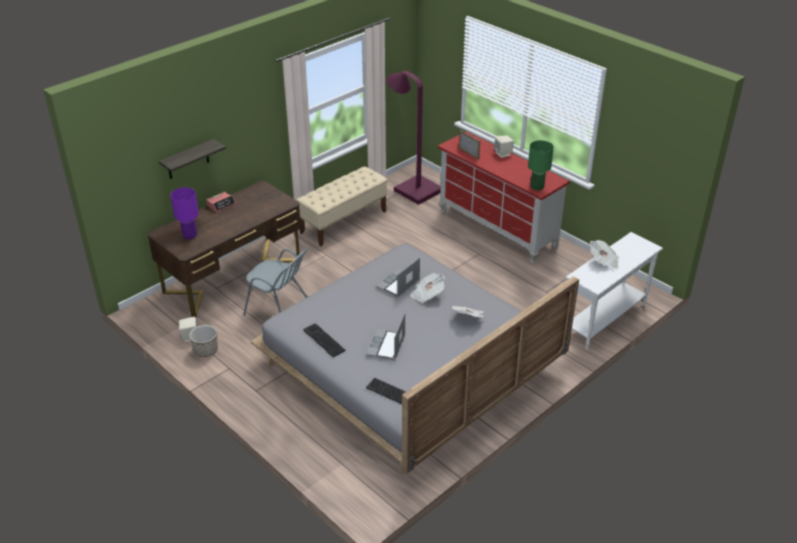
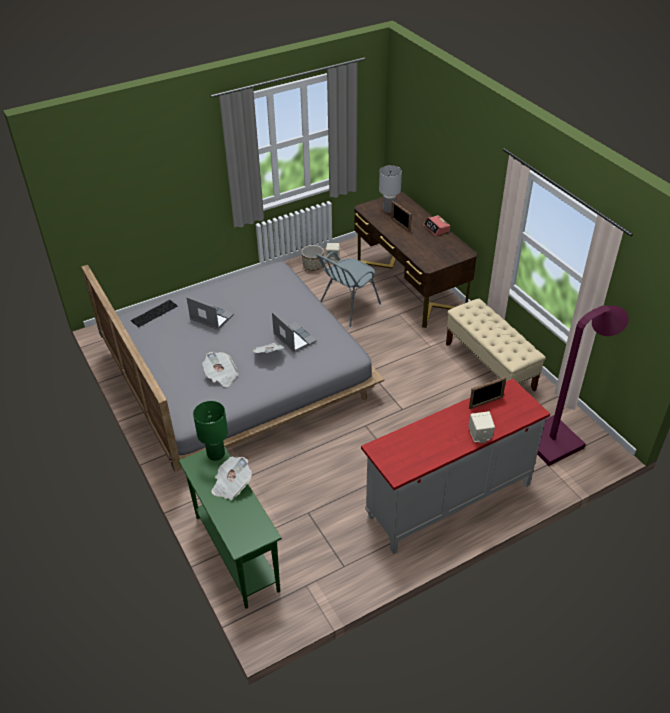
camera: 105 degrees right, 5 degrees up
(188, 160) = (437, 167): shelf -> none
(190, 236) = (388, 211): purple table lamp -> grey table lamp
(218, 226) = (400, 225): none -> picture frame
(323, 341) = (237, 285): keyboard -> none
(537, 188) = (385, 447): green table lamp -> green table lamp (216, 455)
(605, 321) = (235, 553): white console table -> green console table

